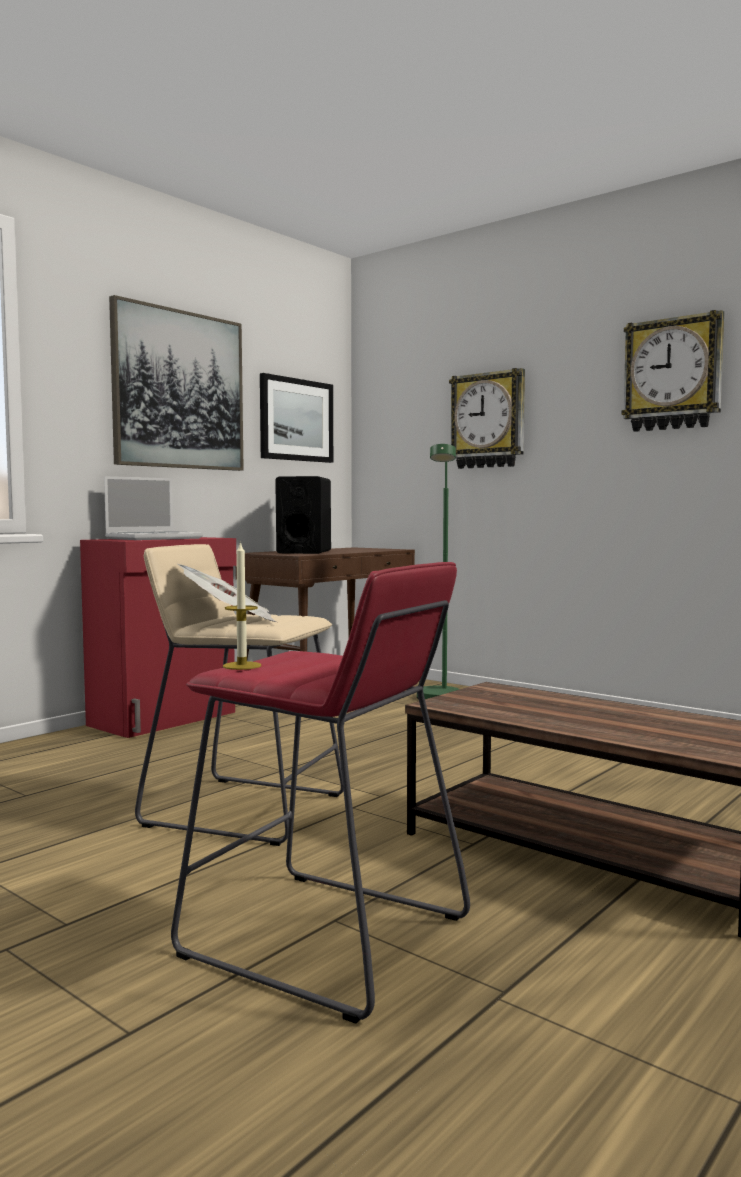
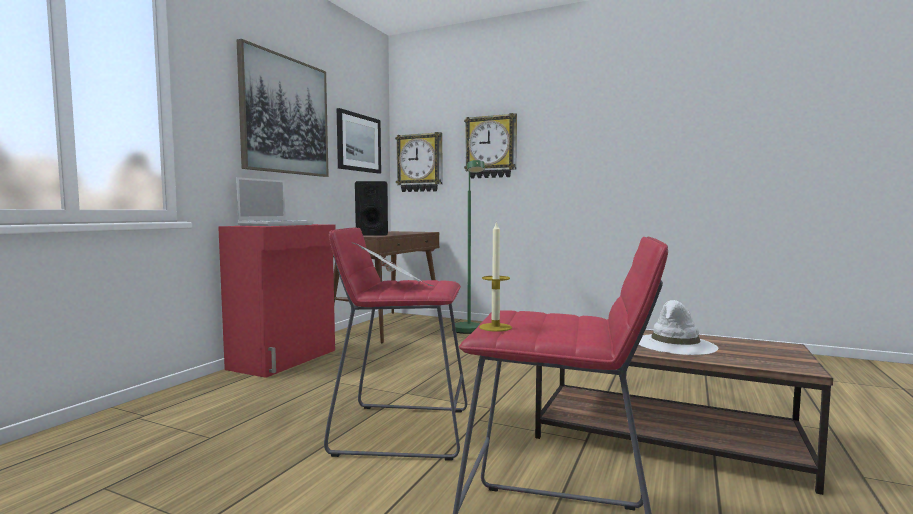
camera: 15 degrees left, 0 degrees up
(244, 809) = (402, 431): beige stool -> red stool
(599, 717) = (675, 344): none -> white hat
(673, 374) = (617, 120): wall clock -> wall clock (420, 163)

